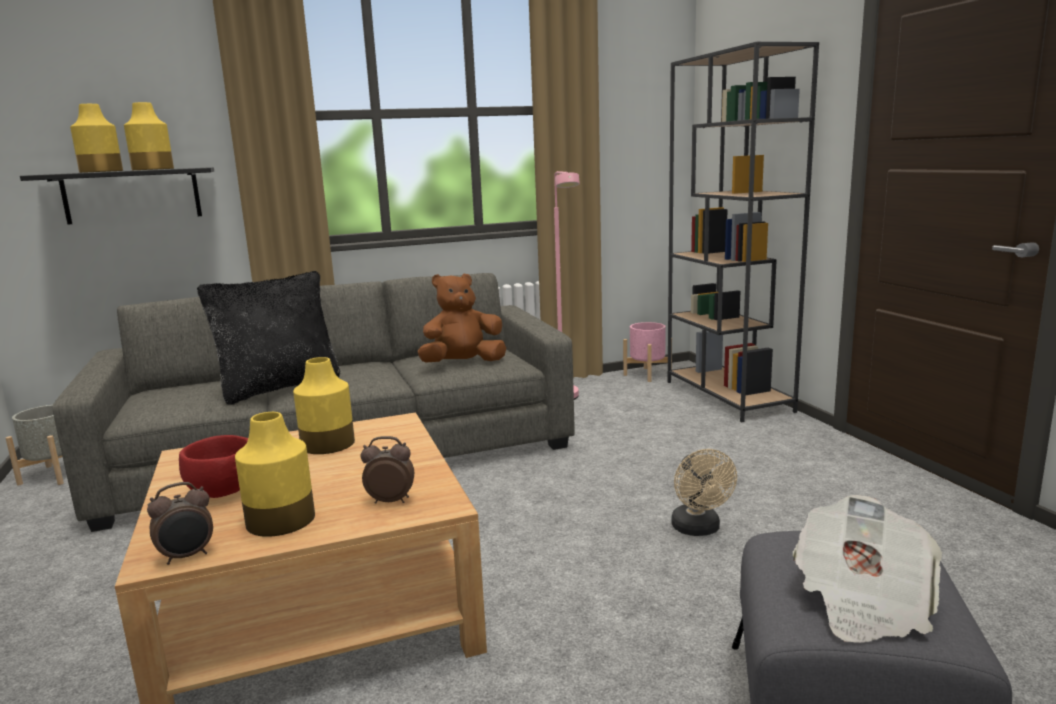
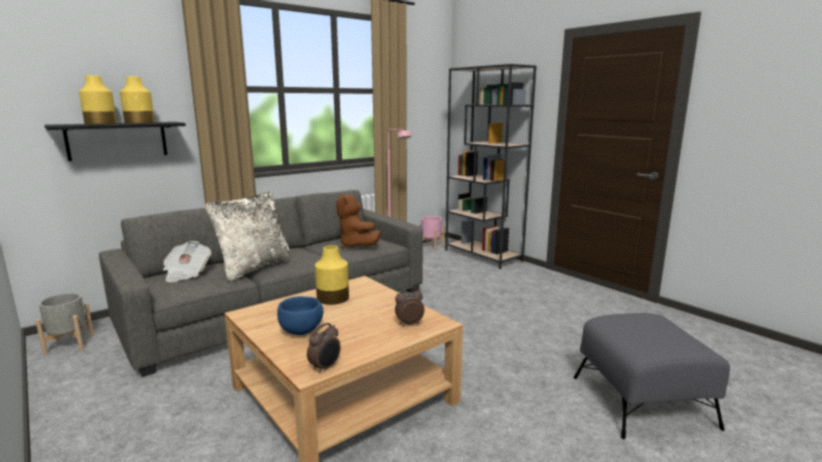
camera: 20 degrees left, 0 degrees up
(223, 492) = (301, 331): red bowl -> blue bowl
(280, 519) = (356, 341): yellow vase -> none
(281, 389) = (255, 269): black pillow -> beige pillow
(463, 364) = (357, 246): brown plush toy -> brown plush toy turned 75 degrees counterclockwise
(699, 529) = (519, 326): beige fan -> none
(862, 602) = (662, 340): newspaper -> newspaper (186, 273)

